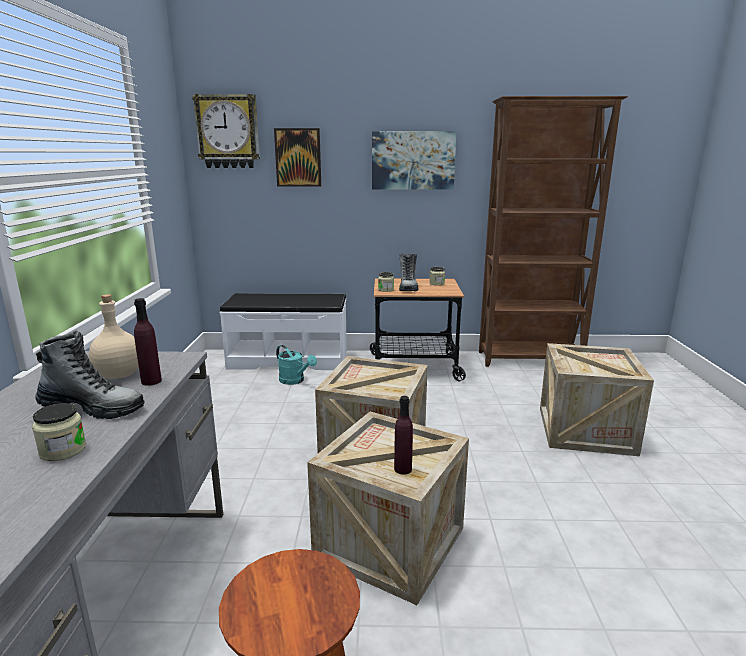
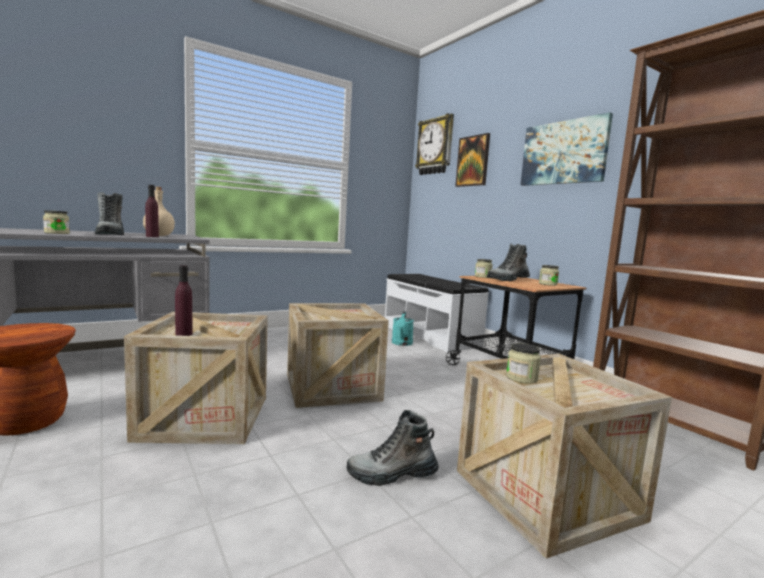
camera: 55 degrees right, 10 degrees down
(543, 473) = (392, 474): none -> boot
(581, 369) = (521, 378): none -> jar

